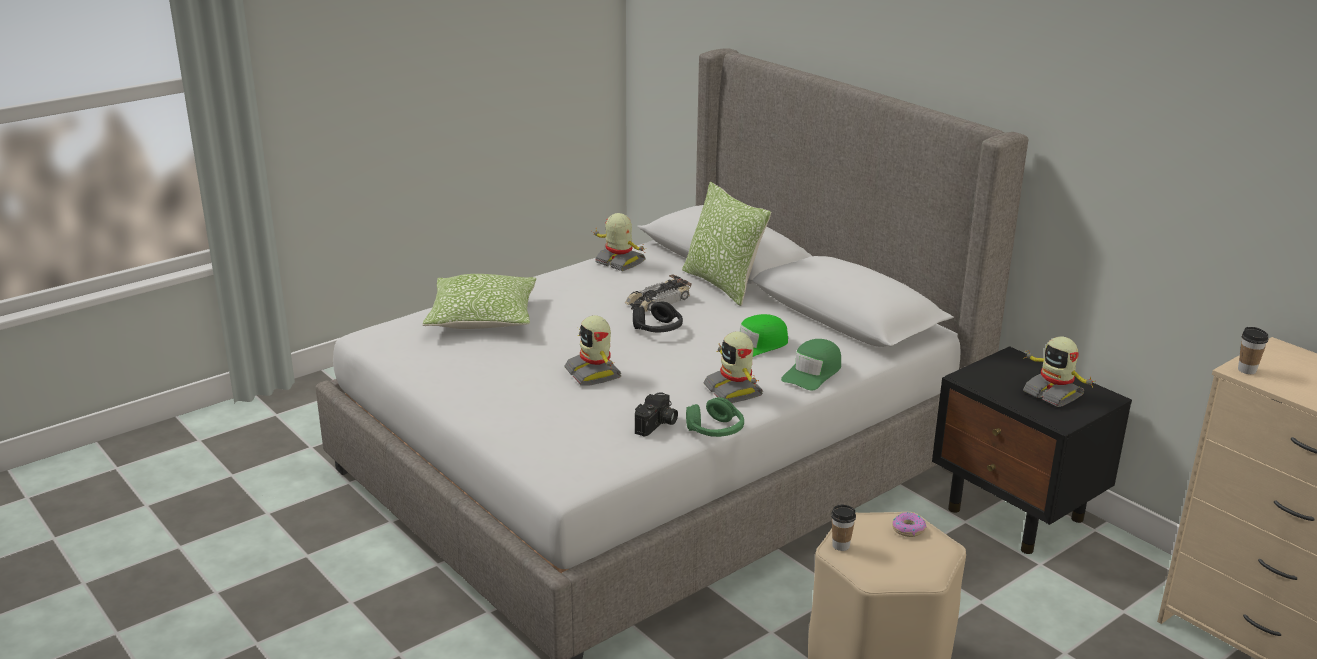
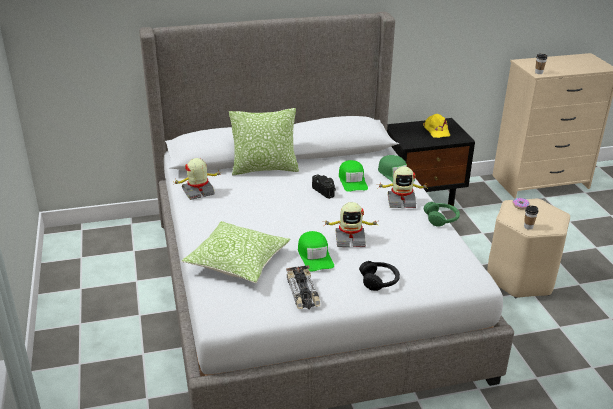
camera: 65 degrees left, 5 degrees up
(530, 357) = (315, 256): none -> green cap
(657, 301) = (271, 194): toy car -> toy car (303, 293)
(657, 425) = (426, 234): camera -> camera (325, 190)
(658, 329) = (309, 203): black headphones -> black headphones (379, 281)
(1053, 393) = (436, 130): toy robot -> yellow cap

